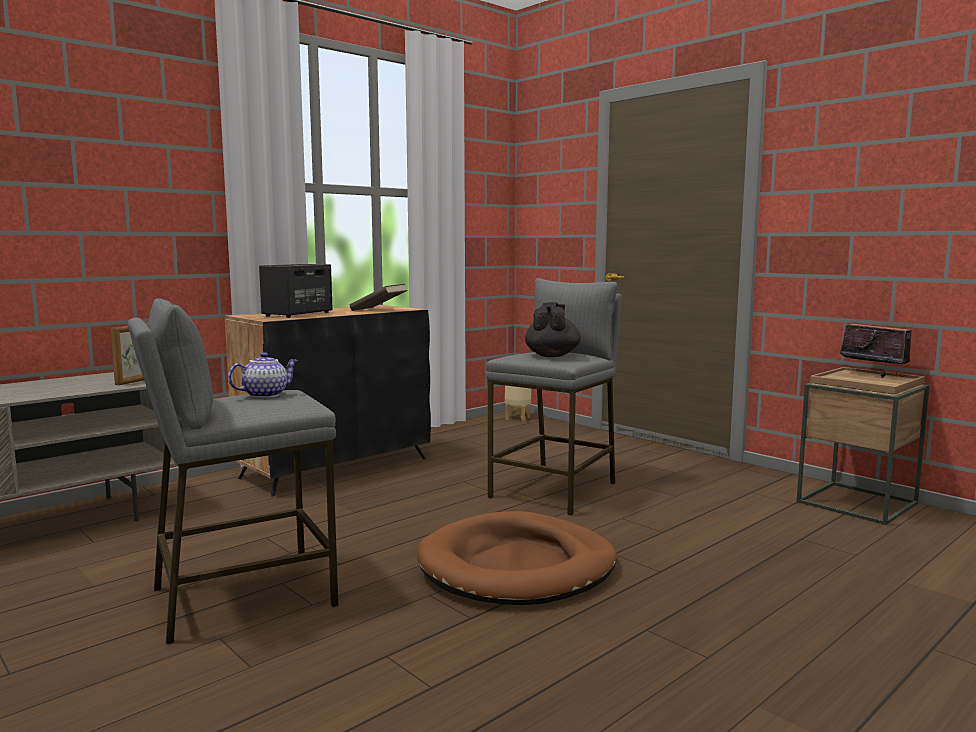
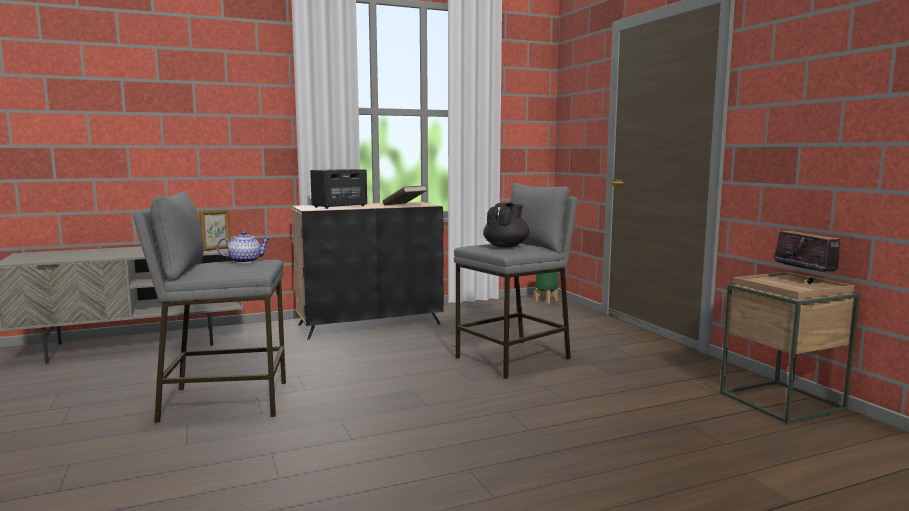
camera: 20 degrees right, 0 degrees up
(517, 567) = (423, 410): brown dog bed -> none
(518, 418) = (546, 300): beige planter -> green planter

